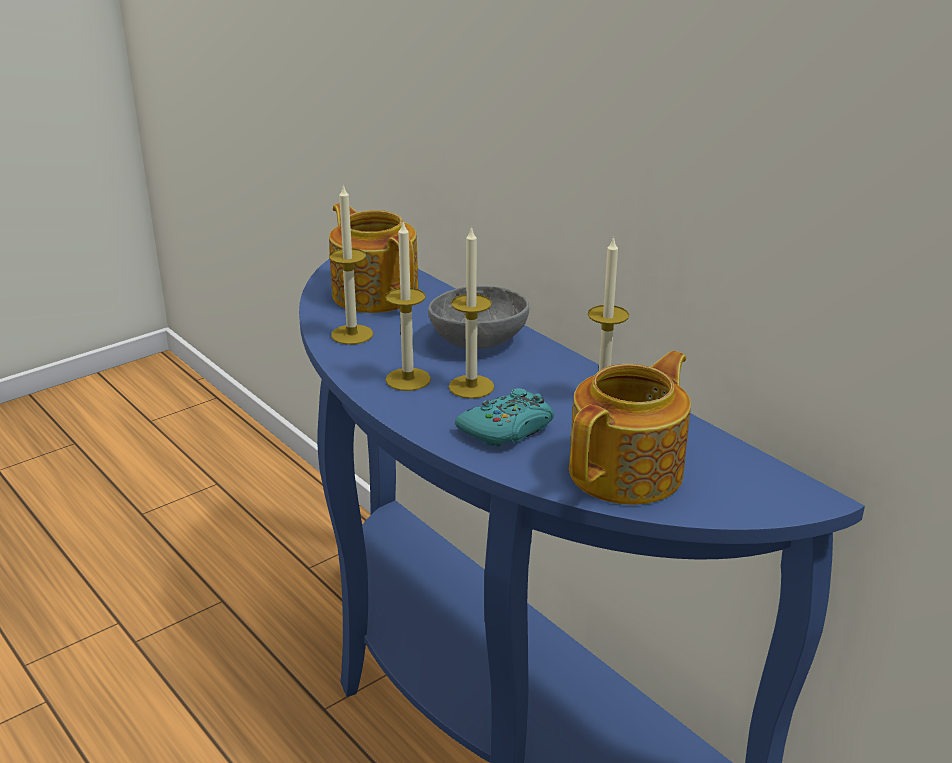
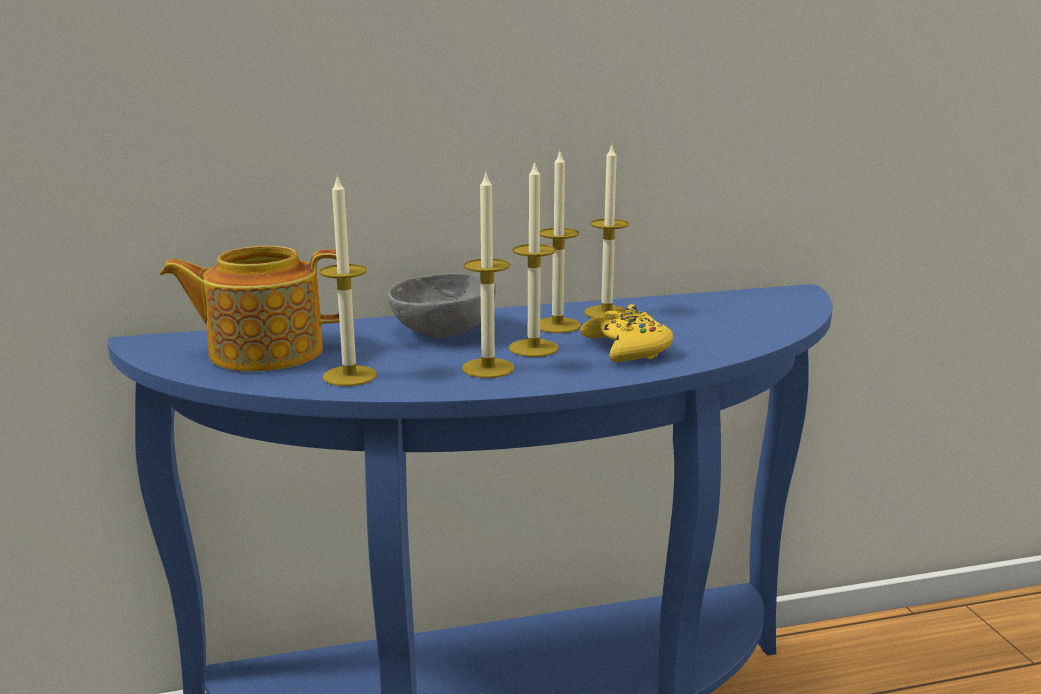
camera: 65 degrees left, 10 degrees down
(508, 429) = (627, 349): turquoise game controller -> yellow game controller
(541, 384) = (557, 325): none -> candle
(628, 471) = (731, 326): teapot -> none

